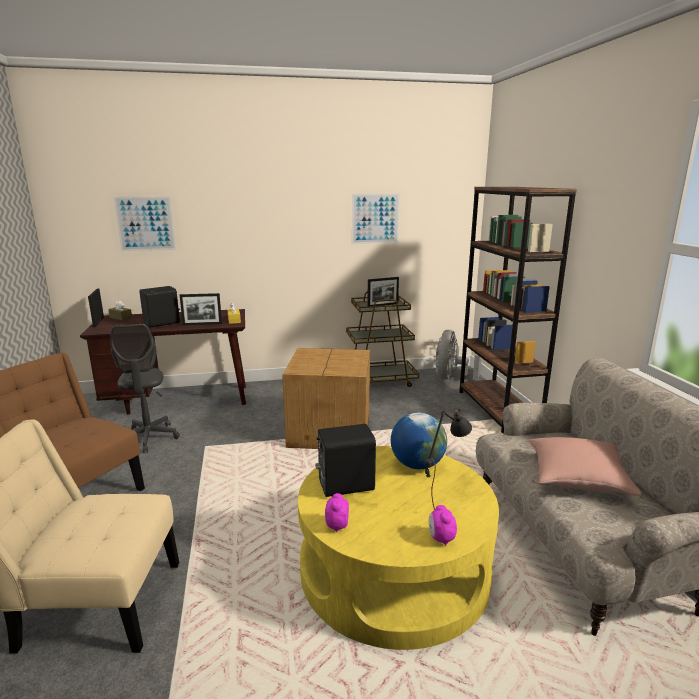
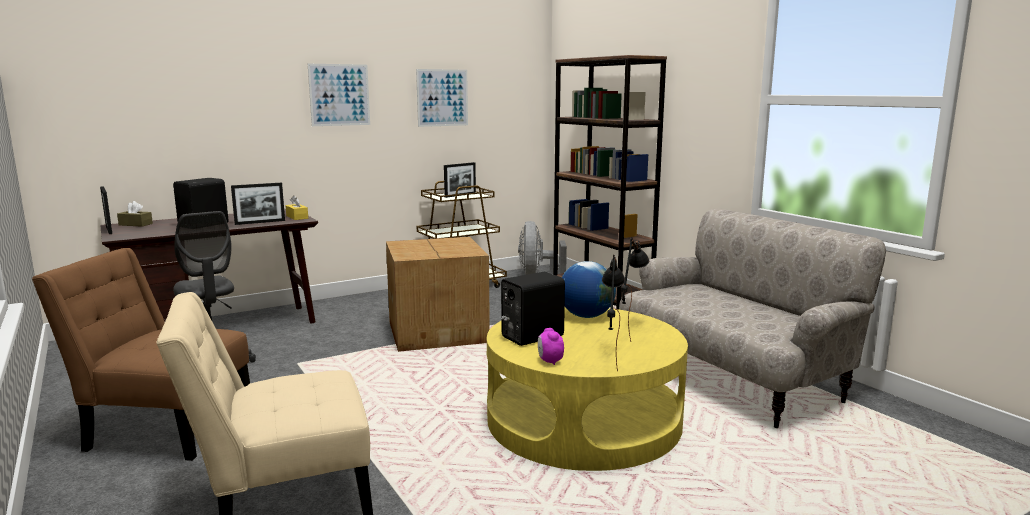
camera: 20 degrees left, 5 degrees down
(145, 223) = (165, 101): picture -> picture (339, 95)
(394, 538) = (609, 360): none -> black table lamp
(441, 538) = (648, 355): alarm clock -> none
(577, 478) = (728, 308): pink pillow -> none

